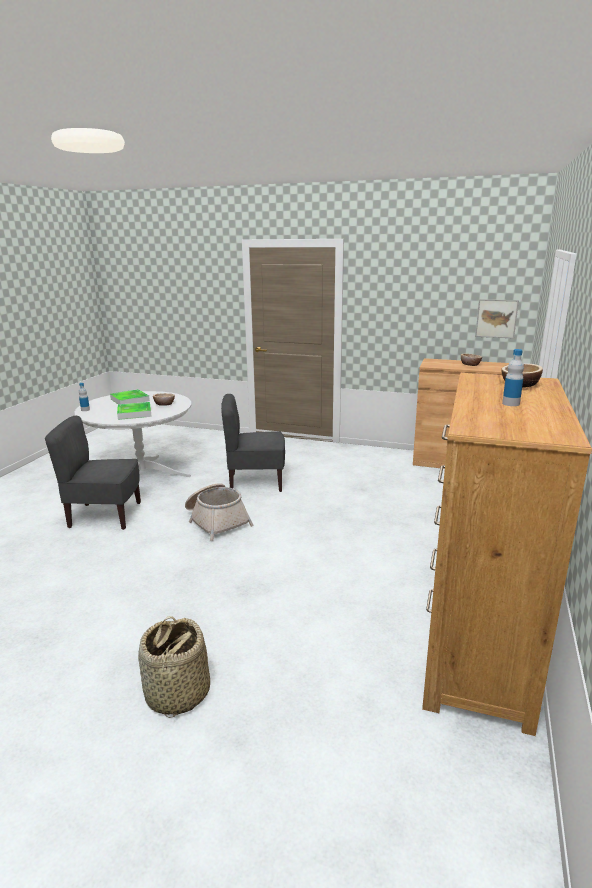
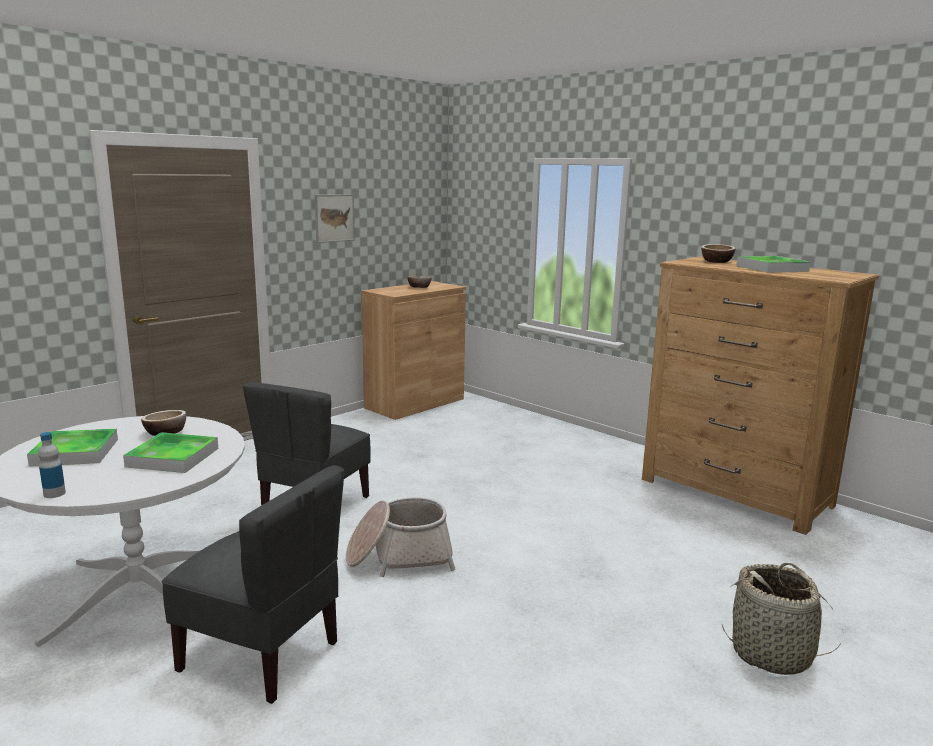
camera: 65 degrees left, 5 degrees down
(105, 516) = (261, 655): grey chair -> grey chair turned 90 degrees counterclockwise
(496, 318) = (419, 234): picture -> picture (334, 218)
(510, 403) = (772, 268): bottle -> tray

